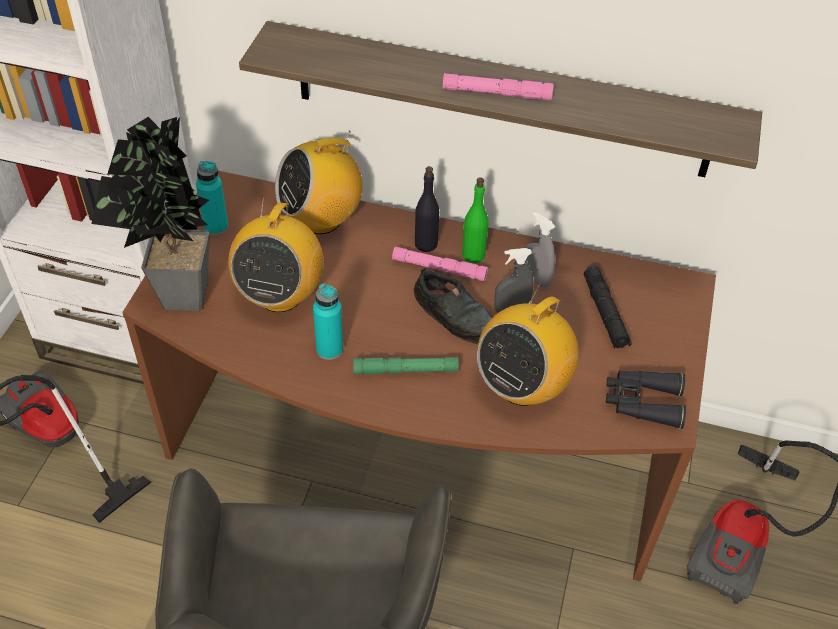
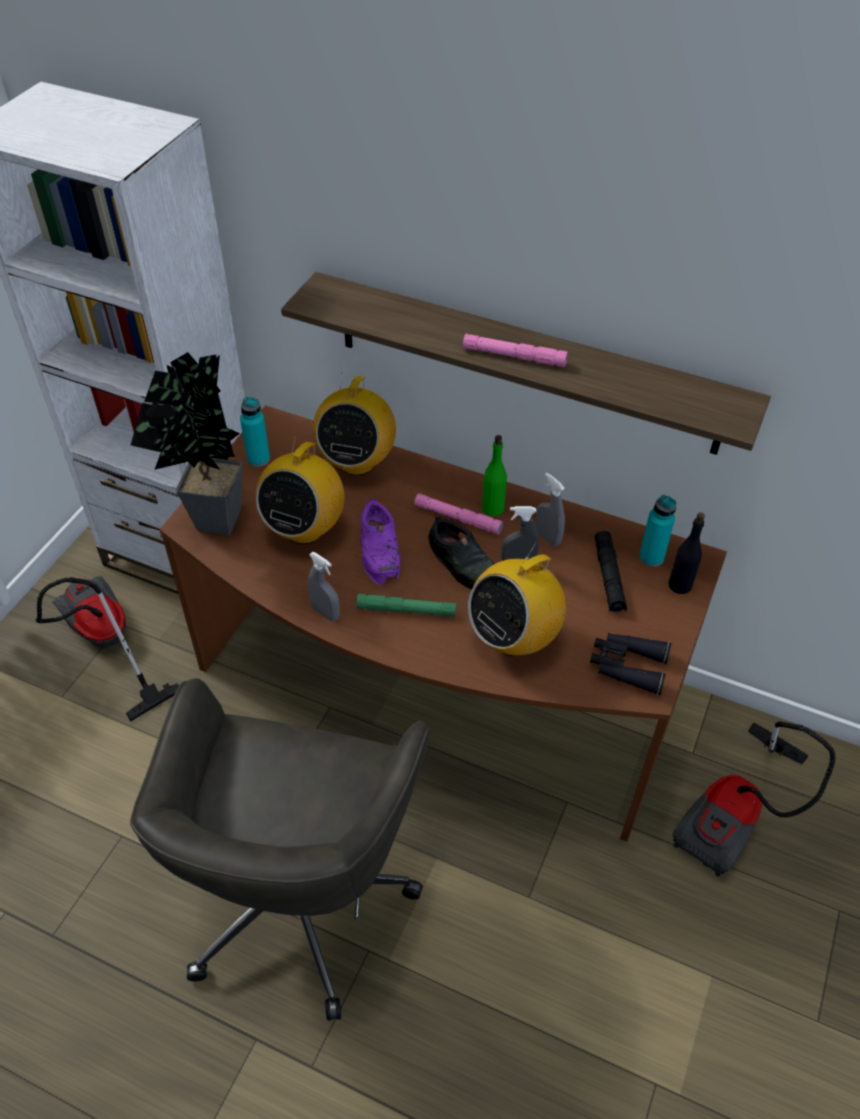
camera: 10 degrees right, 0 degrees up
(320, 382) = (325, 613): none -> grey spray bottle
(321, 219) = (356, 461): radio -> radio turned 60 degrees counterclockwise
(329, 349) = (340, 583): turquoise bottle -> turquoise bottle (651, 557)
(365, 309) = (380, 549): none -> purple shoe
(426, 243) = (450, 493): black bottle -> black bottle (680, 585)

